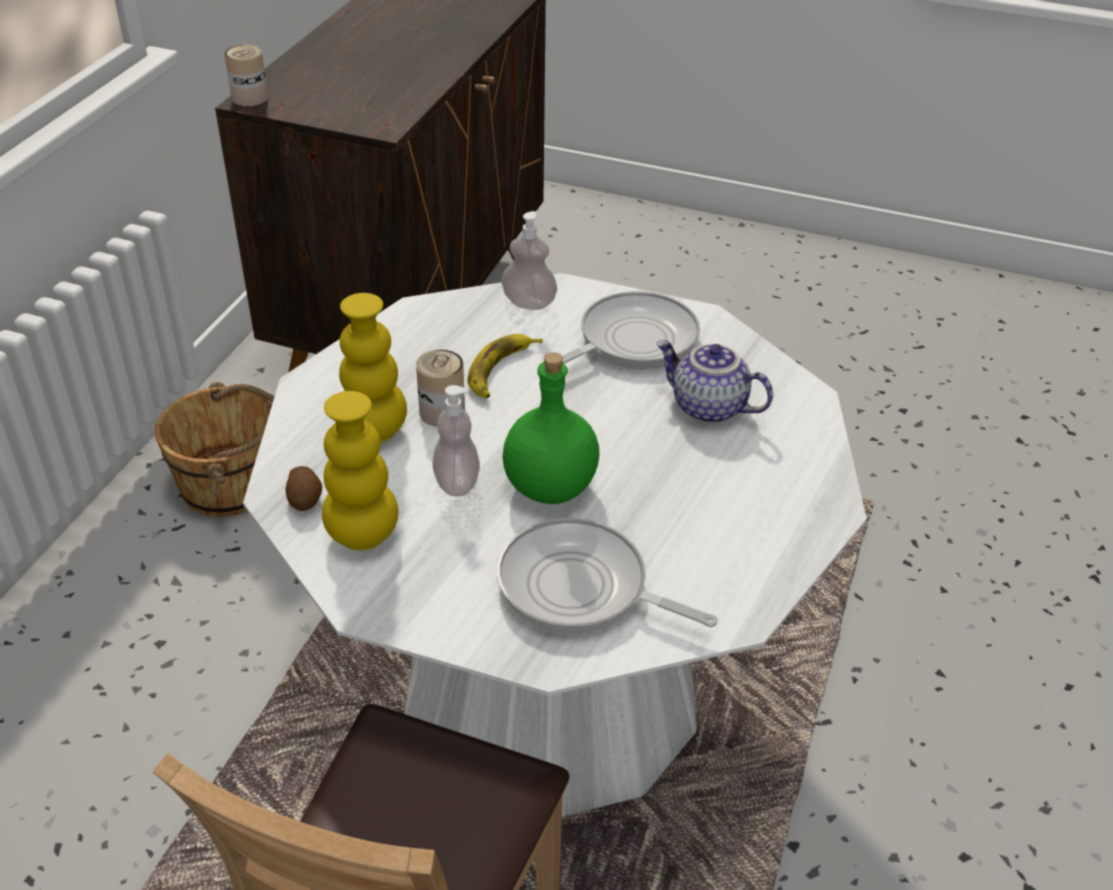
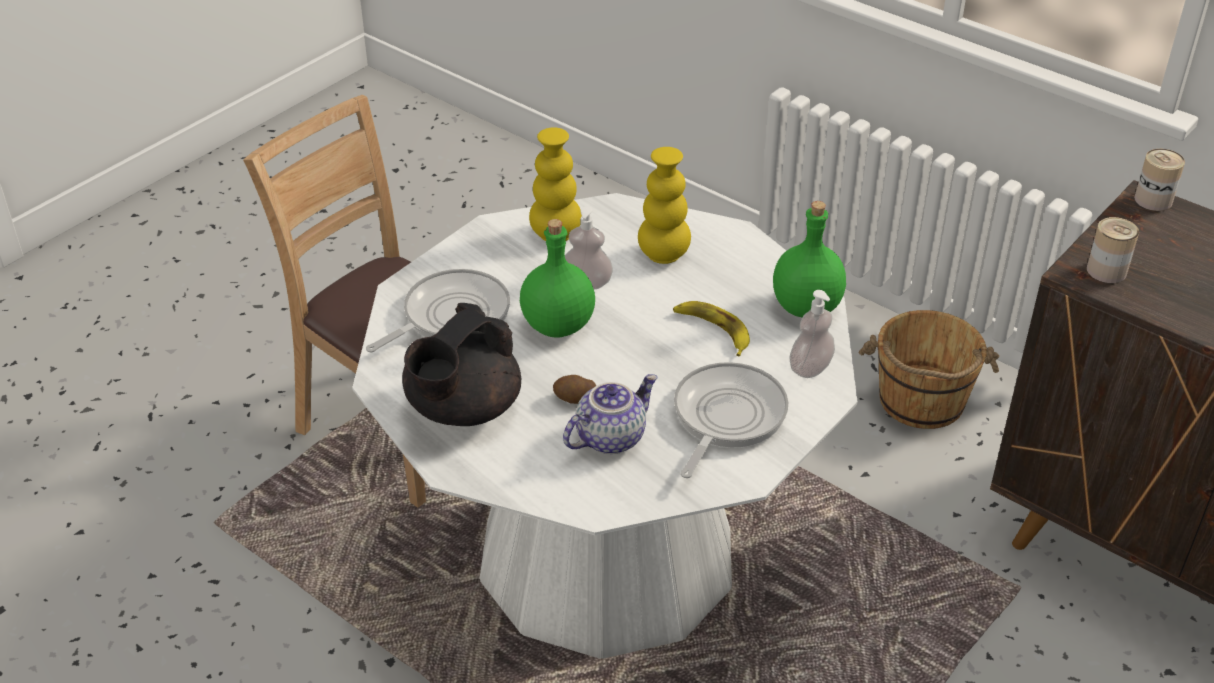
camera: 110 degrees right, 0 degrees up
(305, 499) = (604, 216): potato -> potato (575, 399)
(431, 316) = (807, 307): none -> green bottle
(442, 412) = (672, 290): can -> can (1106, 271)
(631, 341) = (726, 417): frying pan -> frying pan turned 135 degrees counterclockwise
(738, 527) = (462, 409): none -> black teapot

